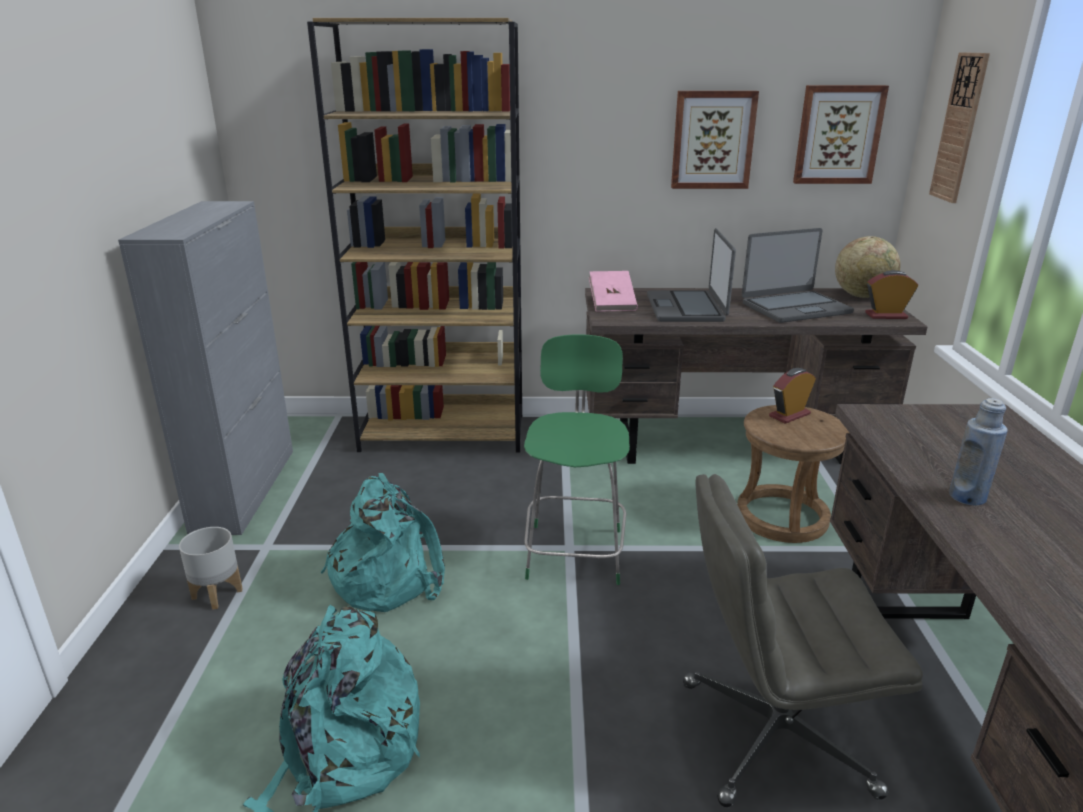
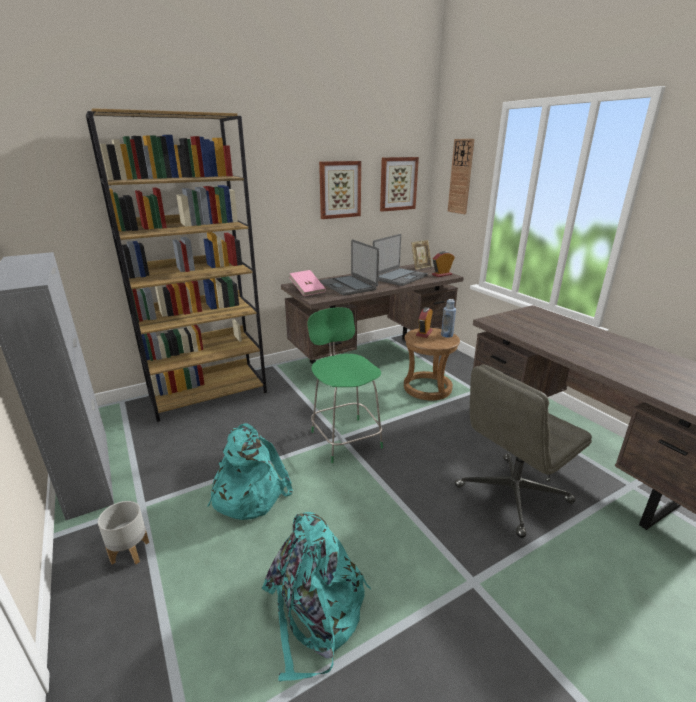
camera: 30 degrees left, 0 degrees up
(862, 296) = (420, 267): globe -> picture frame
(967, 497) = (569, 347): blue bottle -> blue bottle (447, 335)

